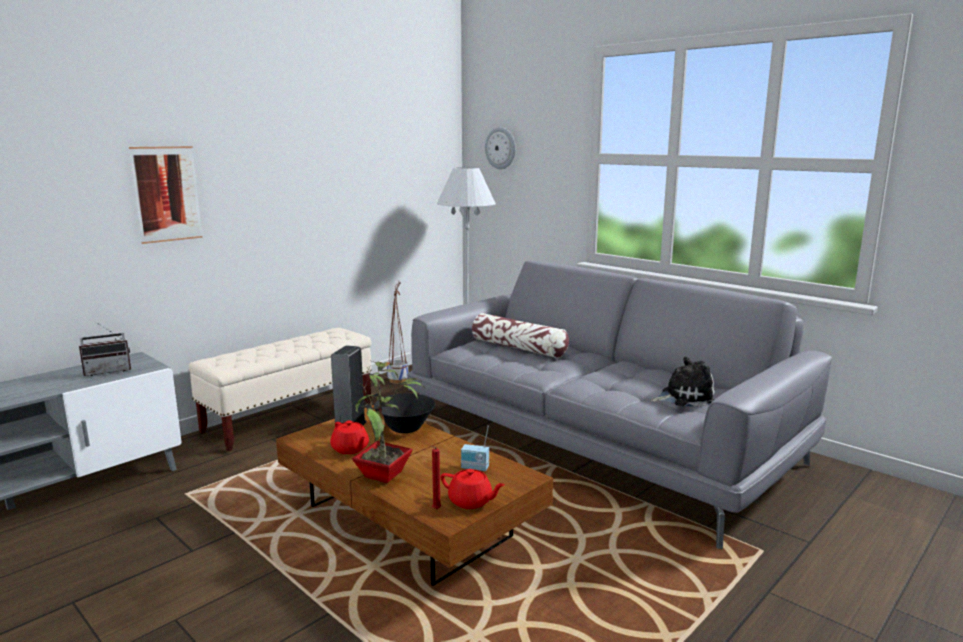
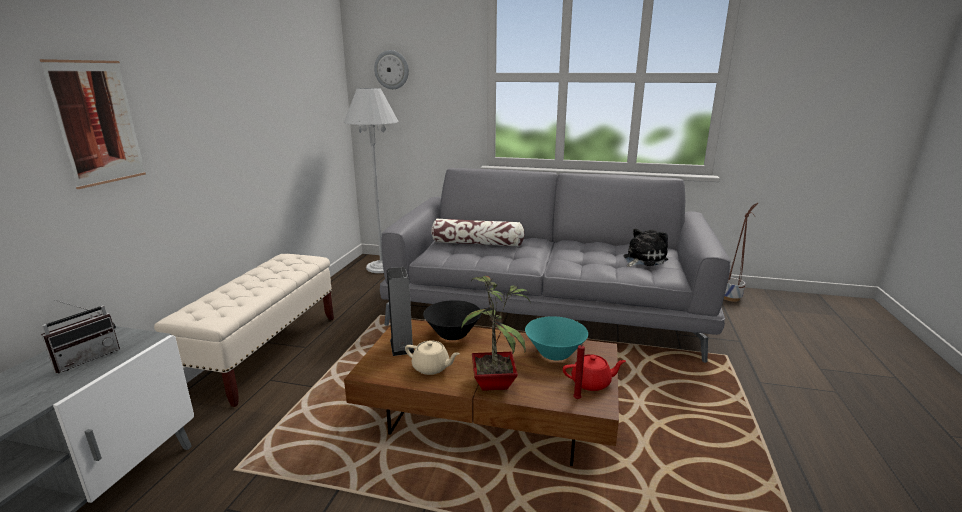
camera: 30 degrees left, 5 degrees up
(350, 449) = (431, 368): red teapot -> beige teapot
(398, 380) = (336, 293): planter -> planter (730, 298)
(474, 468) = (555, 353): radio -> turquoise bowl

